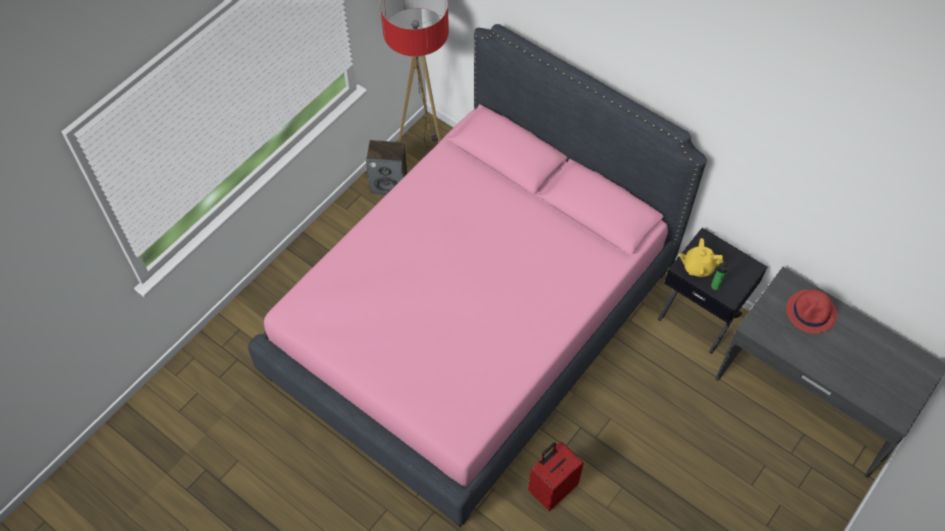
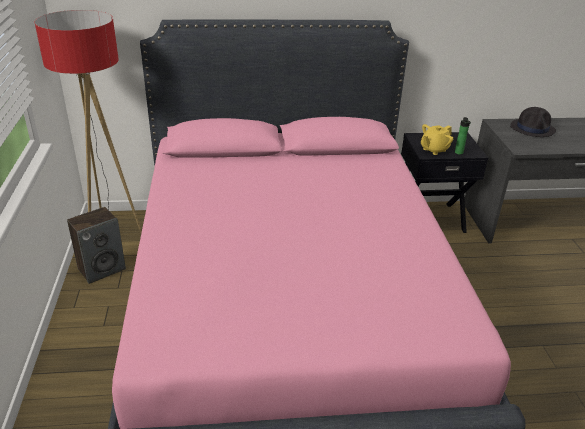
camera: 45 degrees left, 25 degrees down
(552, 488) = (506, 386): red suitcase -> none
(811, 312) = (532, 128): red hat -> black hat

